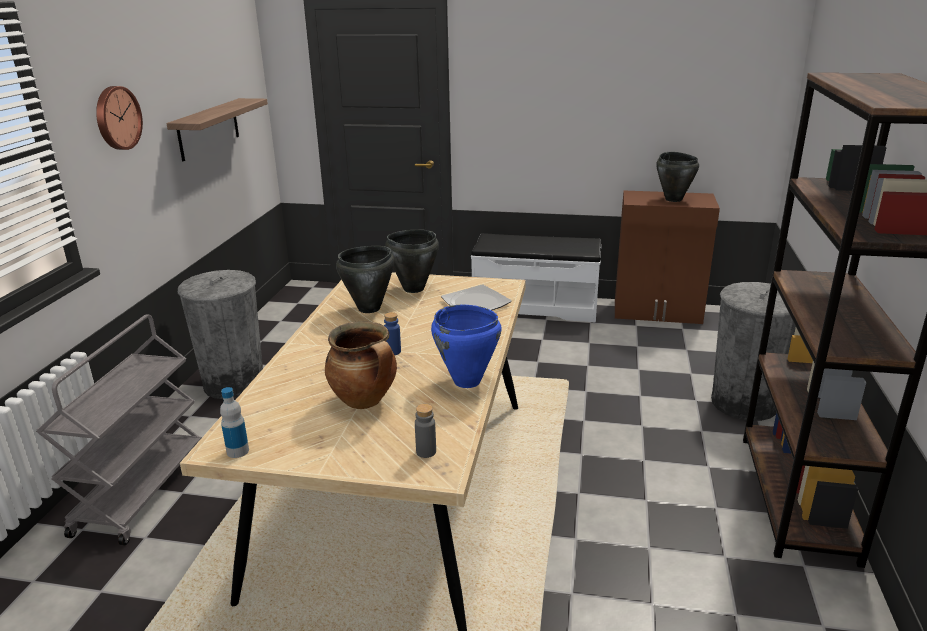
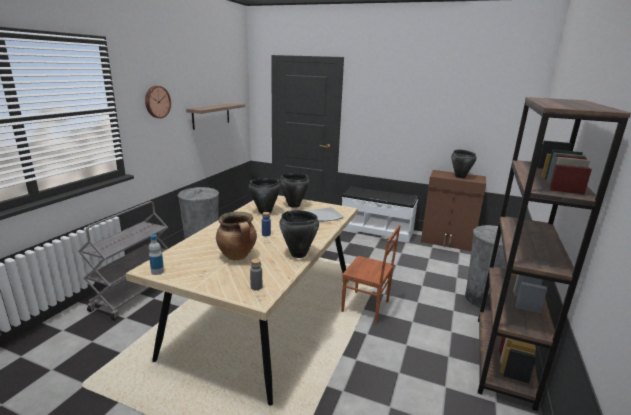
camera: 10 degrees right, 5 degrees down
(467, 381) = (298, 254): blue cooking pot -> black cooking pot
(562, 448) = (366, 307): none -> brown chair

